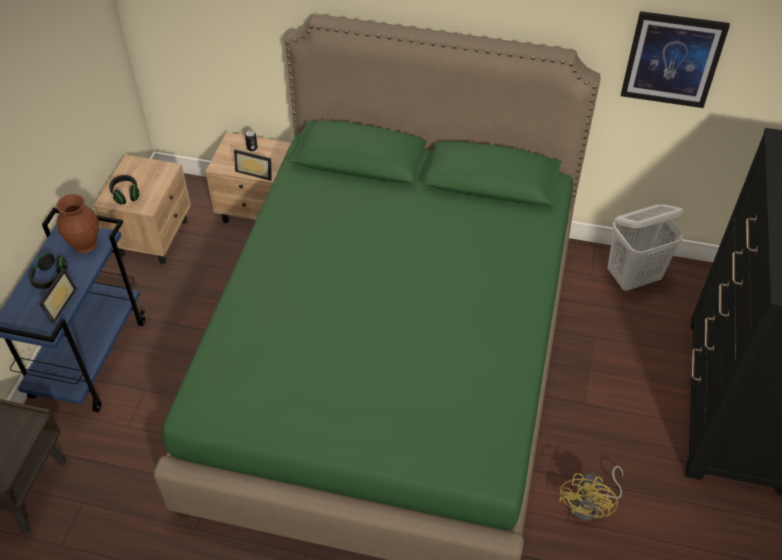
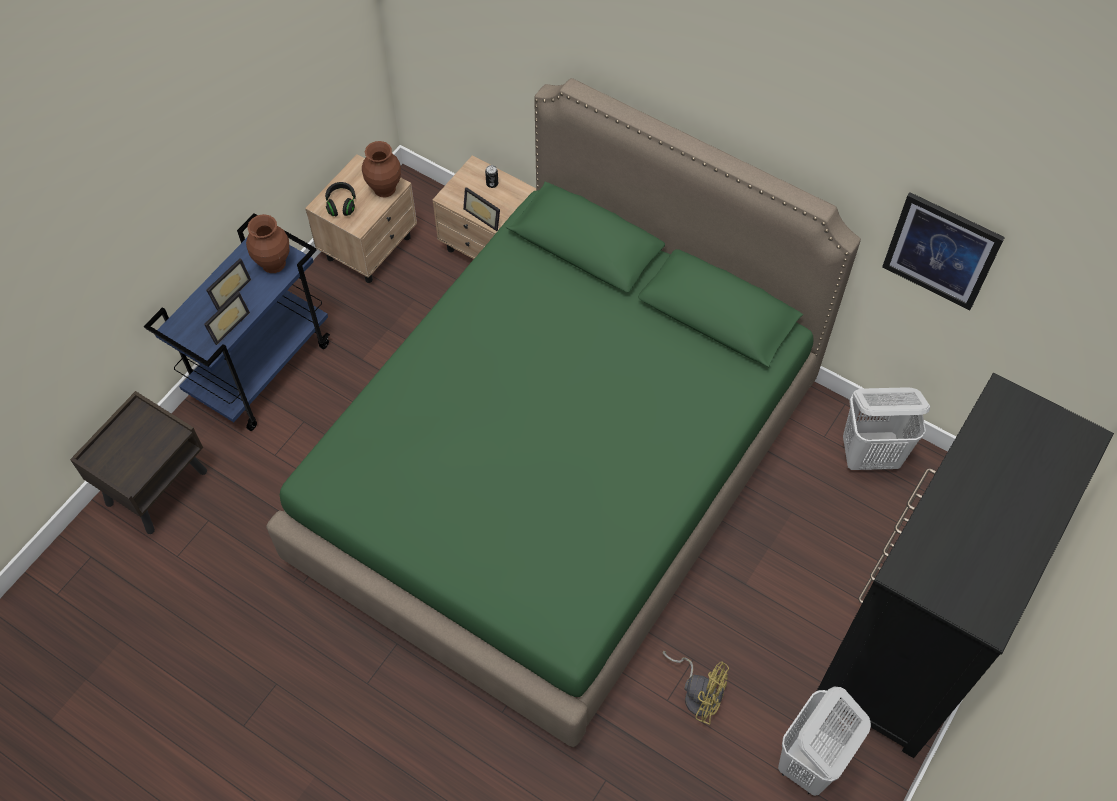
camera: 20 degrees right, 10 degrees up
(49, 277) = (228, 291): black headphones -> picture frame
(160, 174) = (384, 189): none -> brown vase
(591, 505) = (698, 693): yellow fan -> yellow fan turned 105 degrees counterclockwise
(710, 531) = (809, 763): none -> white laundry basket

